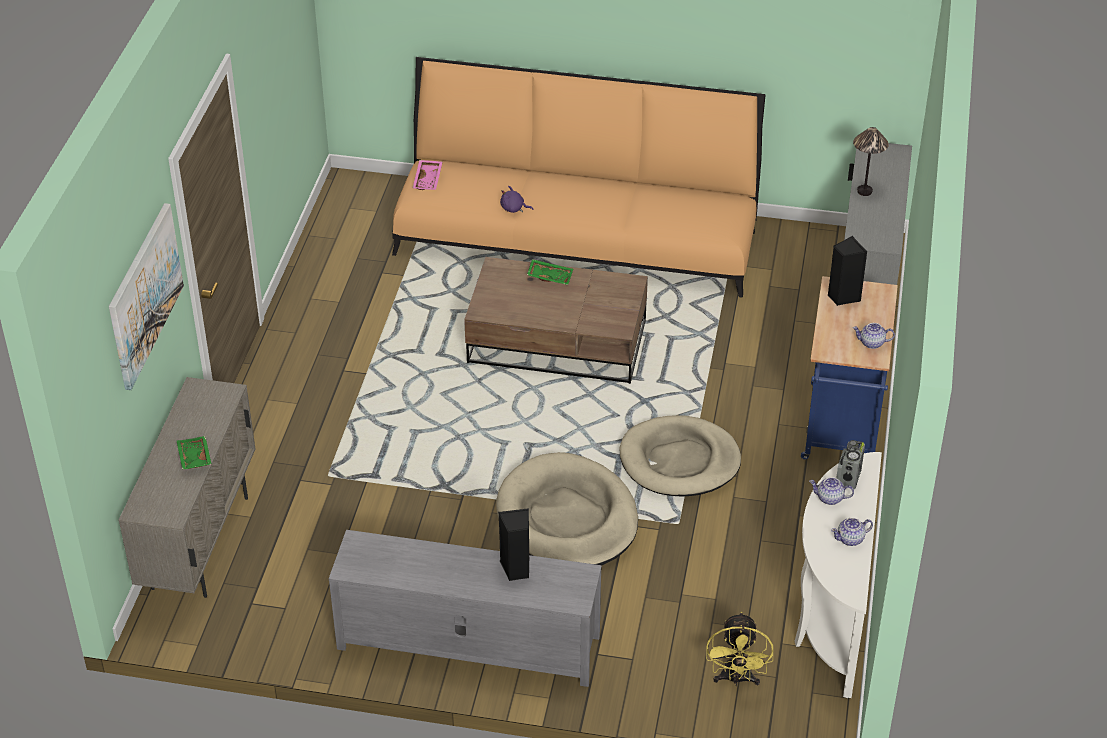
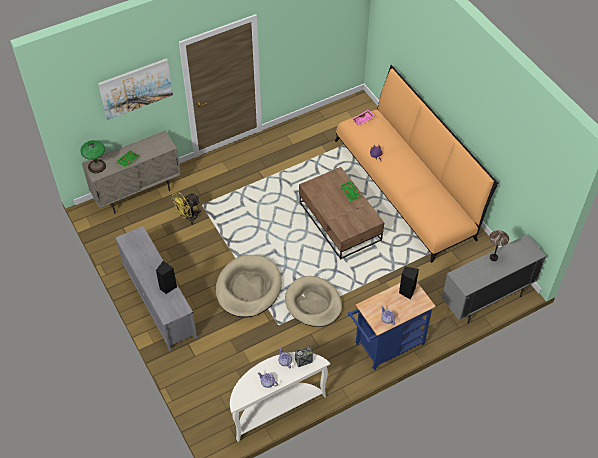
camera: 50 degrees right, 10 degrees up
(154, 503) = (97, 166): none -> table lamp
(736, 679) = (214, 396): yellow fan -> yellow fan (188, 217)

